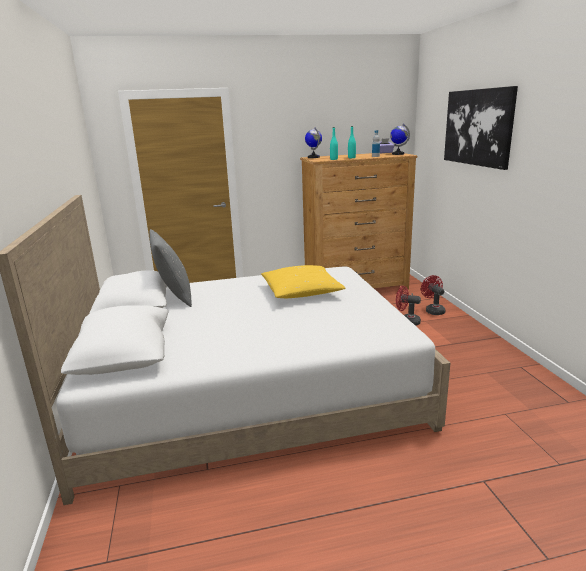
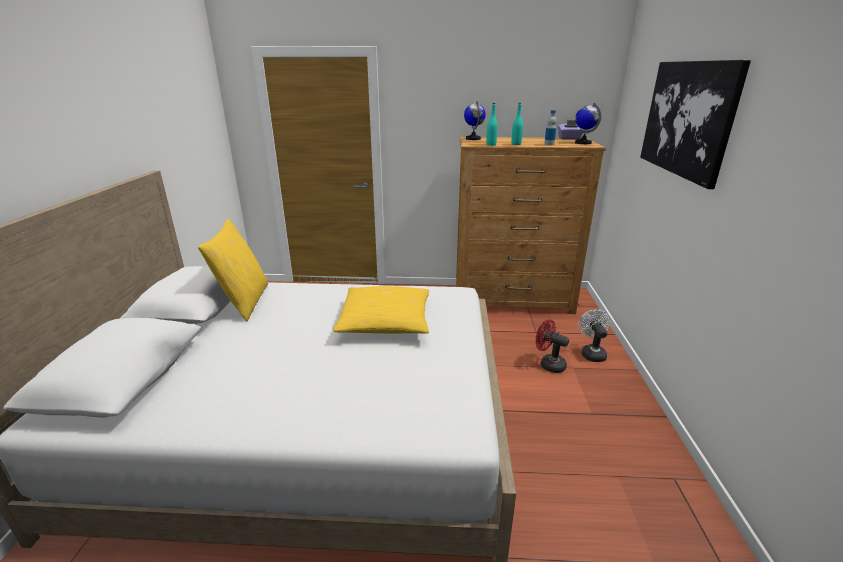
camera: 15 degrees right, 5 degrees up
(174, 297) = (244, 302): grey pillow -> yellow pillow
(433, 310) = (591, 353): red fan -> white fan

